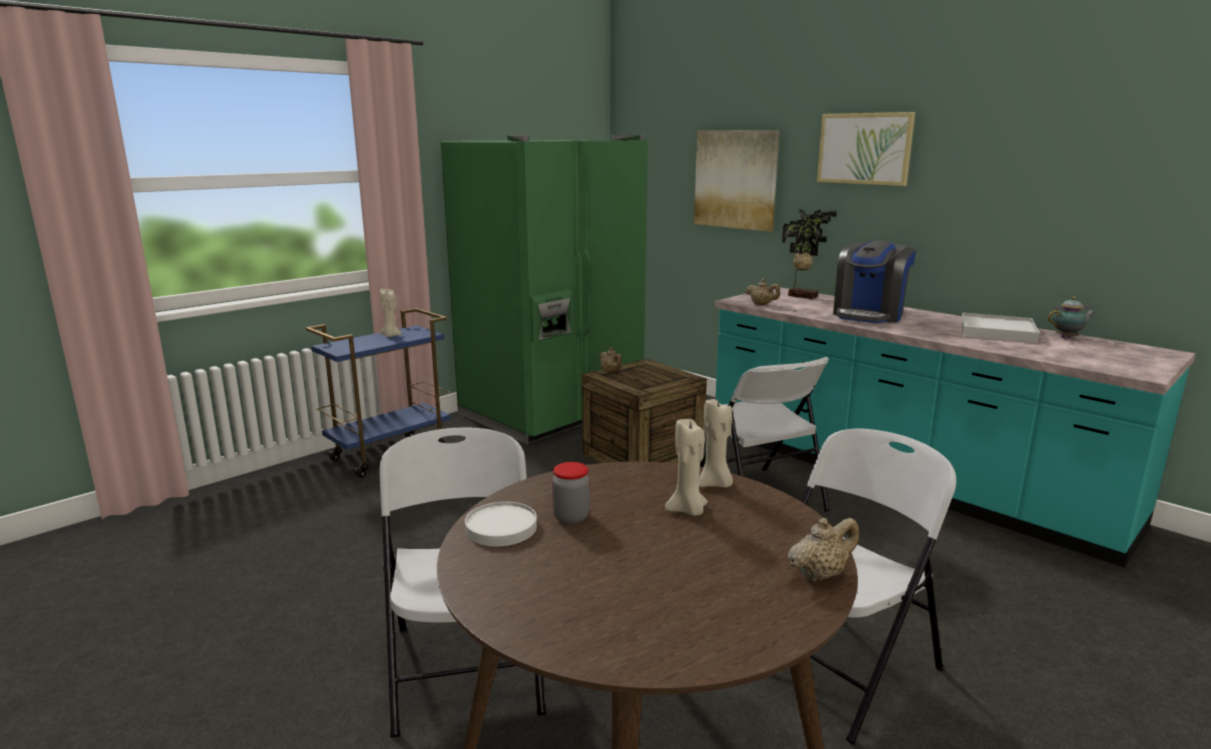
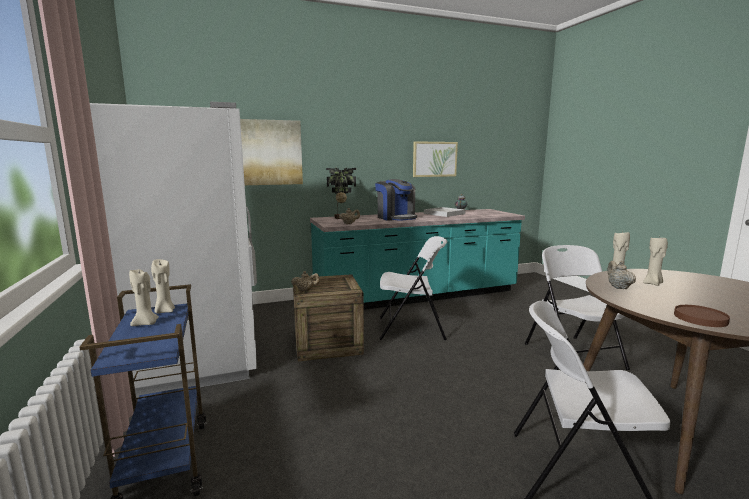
camera: 65 degrees left, 5 degrees down
(419, 333) = (164, 311): none -> beige candle
(501, 528) = (700, 318): white plate -> brown plate
(552, 410) = (200, 354): green fridge -> white fridge
(571, 517) = (674, 303): jar -> none
(820, 574) = (709, 277): beige teapot -> beige teapot (618, 287)
(864, 148) = (355, 133): picture -> picture (434, 159)

